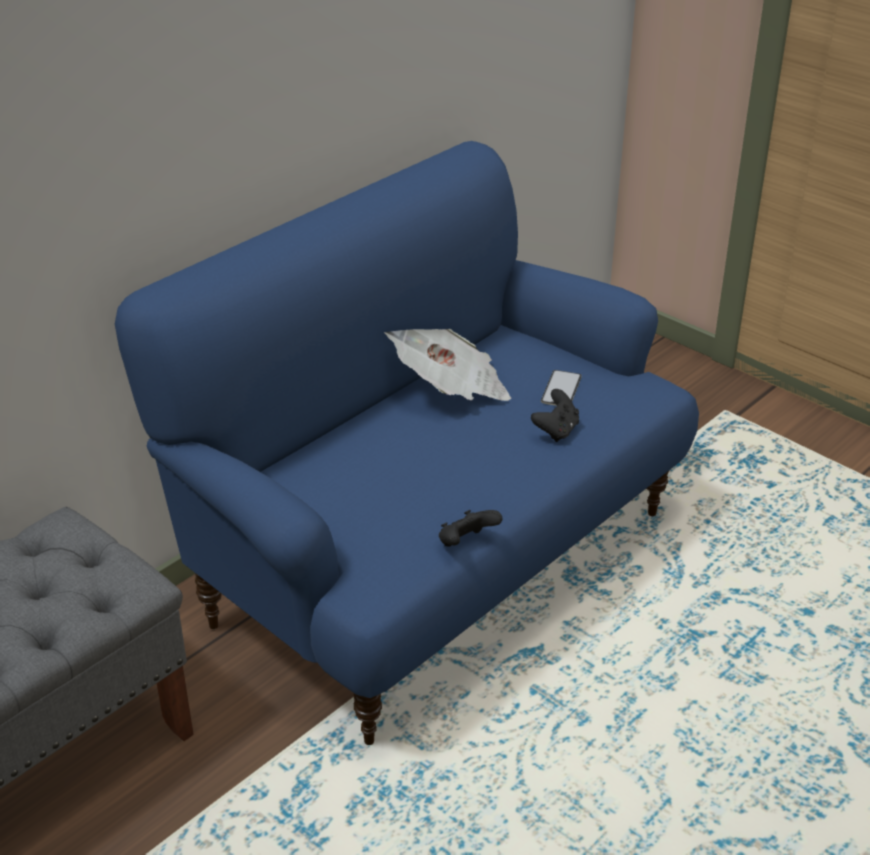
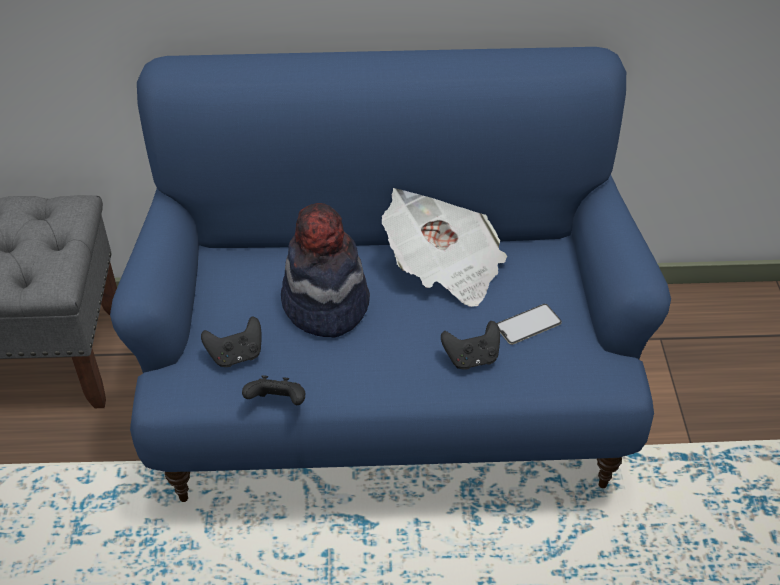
camera: 45 degrees right, 10 degrees up
(385, 535) = (236, 355): none -> black game controller
(400, 462) = (325, 304): none -> hat

